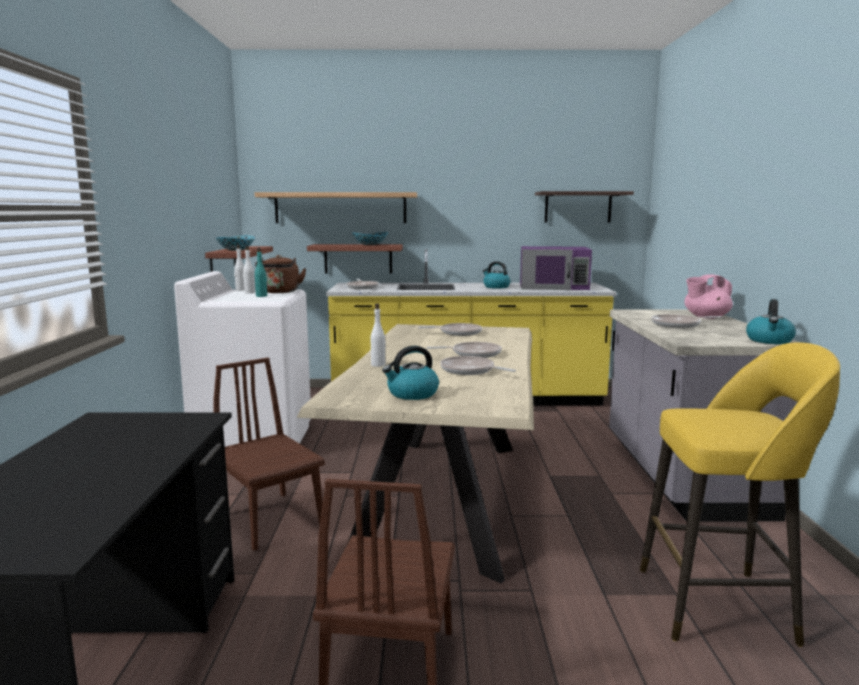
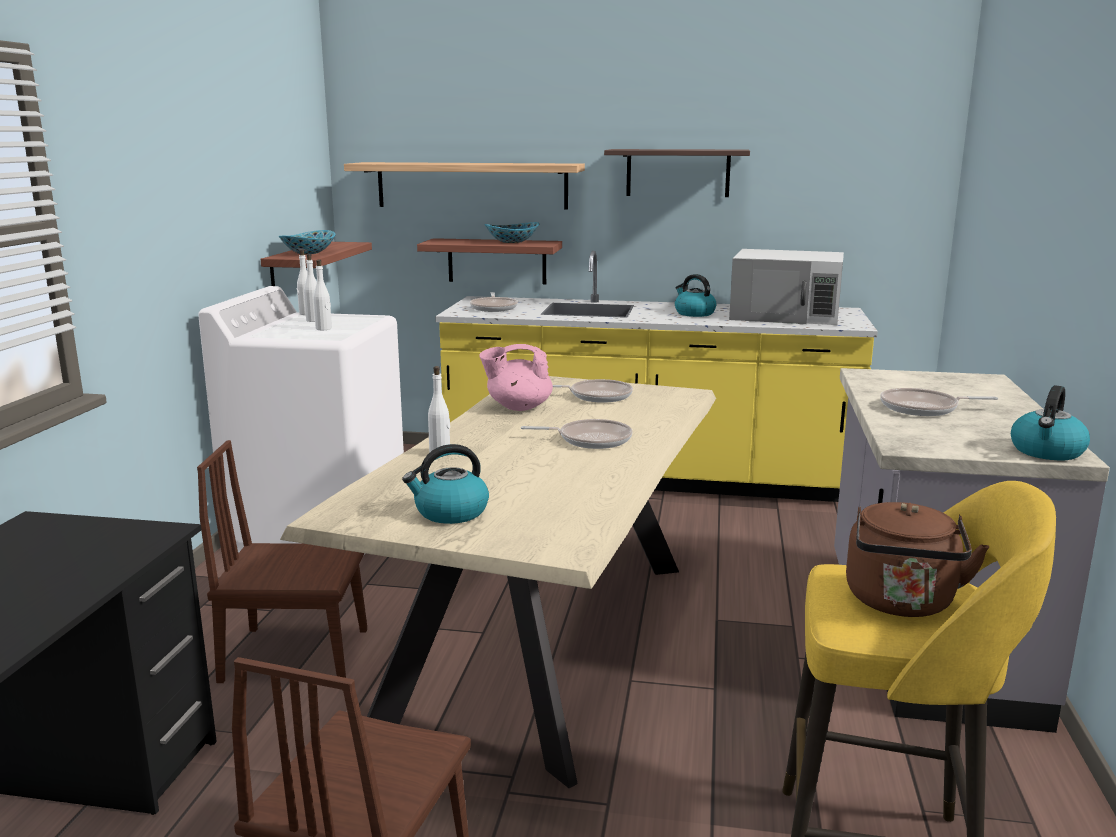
camera: 10 degrees right, 5 degrees up
(261, 296) = (324, 329): turquoise bottle -> white bottle
(270, 520) = (296, 655): brown chair -> brown chair turned 60 degrees counterclockwise
(280, 292) = (355, 321): brown kettle -> brown kettle (901, 603)
(470, 371) = (563, 473): frying pan -> none
(554, 286) = (786, 315): purple microwave -> white microwave
(578, 207) = (837, 187): shelf -> shelf (678, 173)
(705, 317) = (983, 393): pink teapot -> pink teapot (518, 407)

